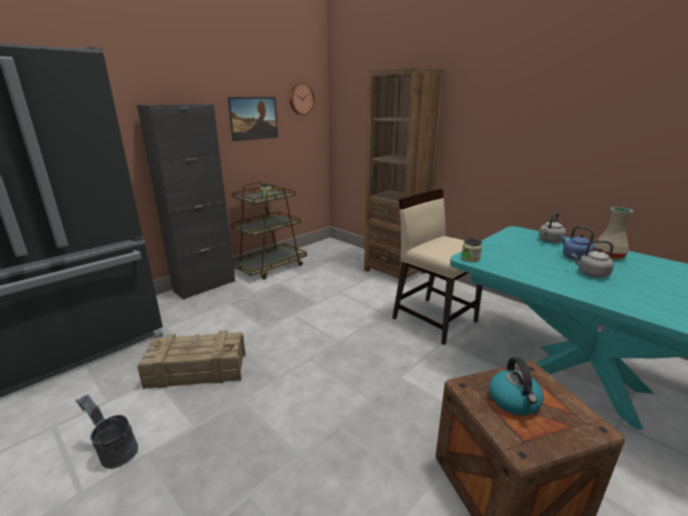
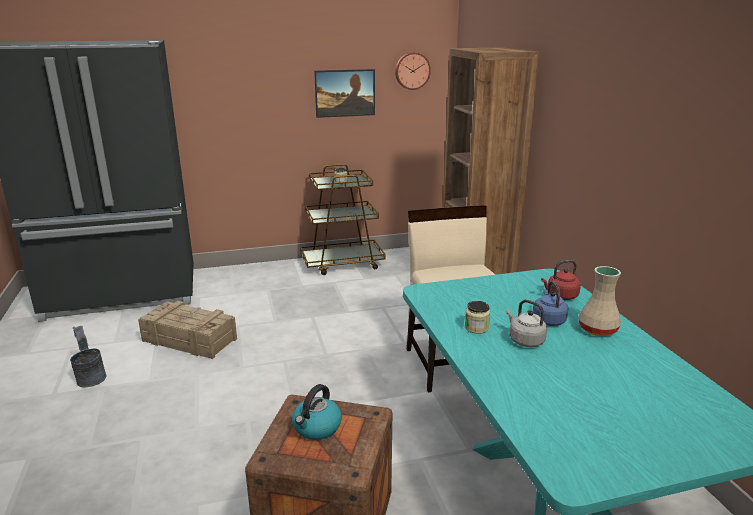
camera: 30 degrees right, 0 degrees up
(204, 286) = (264, 268): black cabinet -> none
(470, 259) = (423, 292): jar -> jar (476, 328)
(549, 241) = (560, 296): grey kettle -> red kettle

